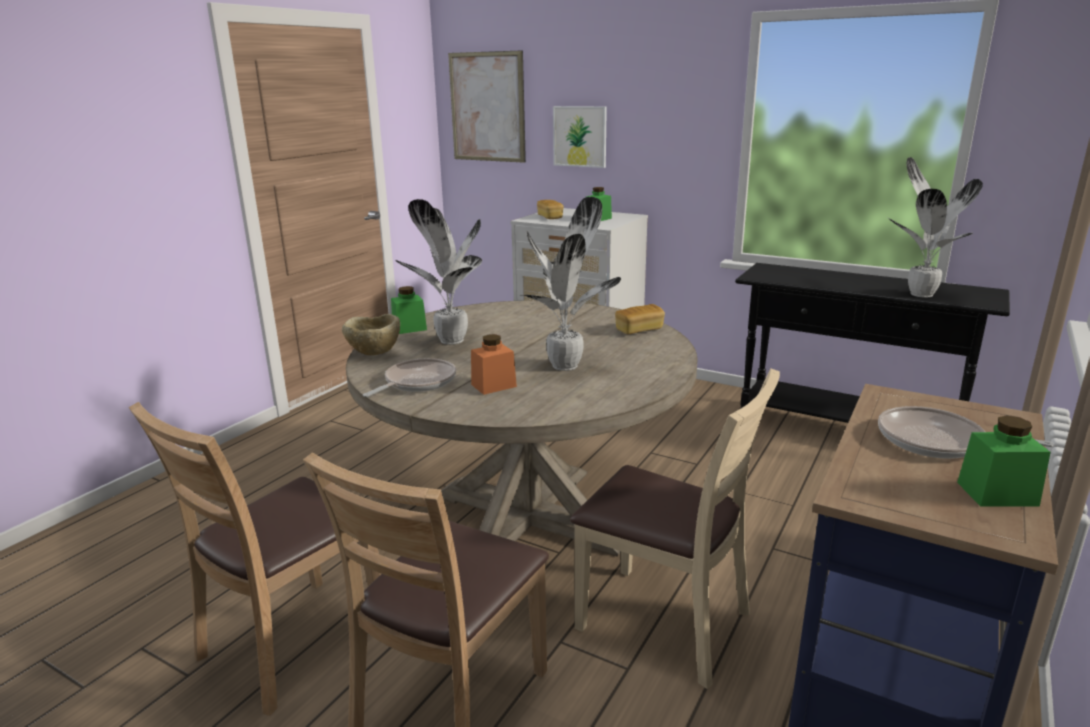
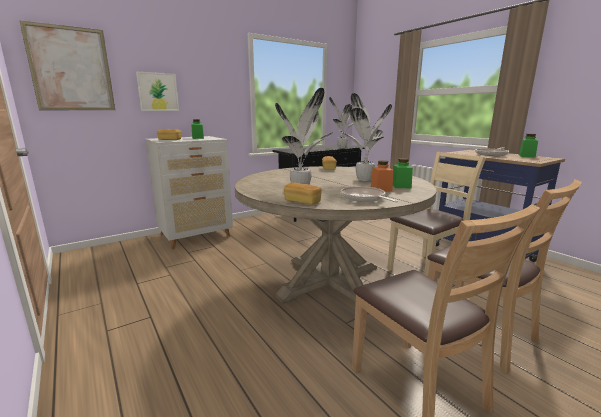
camera: 65 degrees left, 5 degrees down
(374, 354) = (302, 202): beige bowl -> bread
(409, 328) = (261, 192): green jar -> green jar (401, 186)

